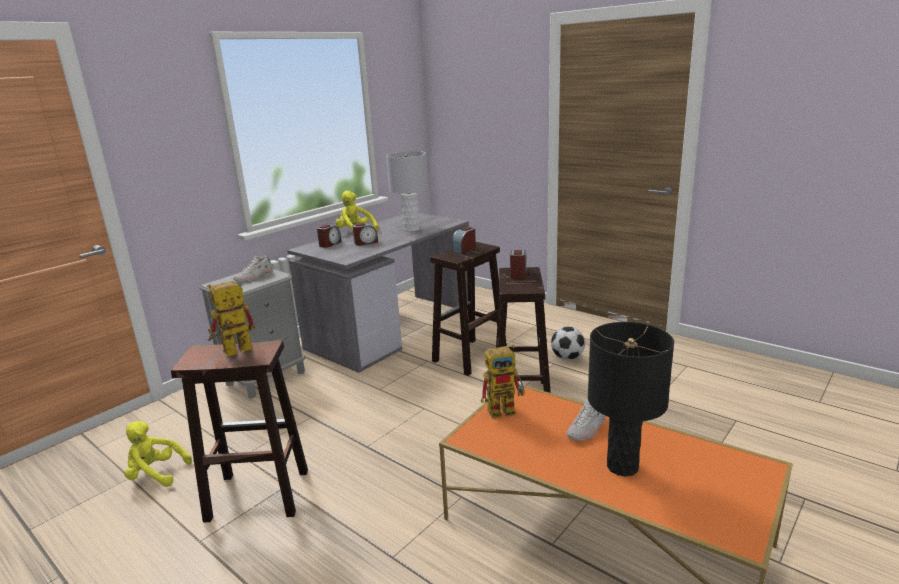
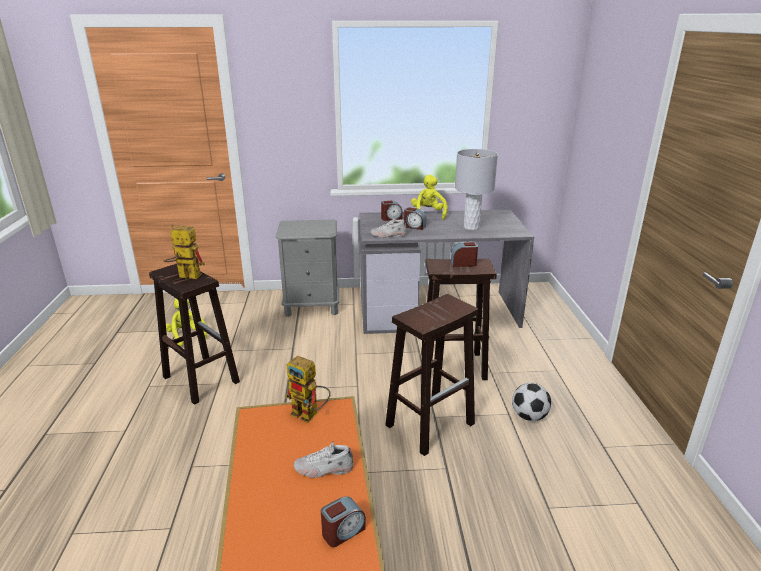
camera: 45 degrees right, 5 degrees up
(254, 278) = (312, 227): white shoe -> white shoe (388, 235)
(518, 273) = (447, 306): alarm clock -> alarm clock (343, 531)
(621, 466) = (285, 513): black table lamp -> none

